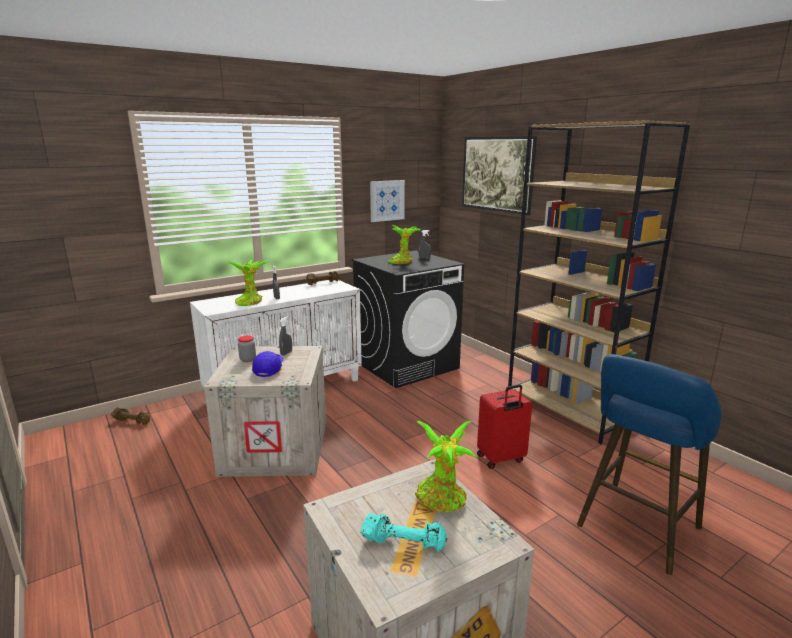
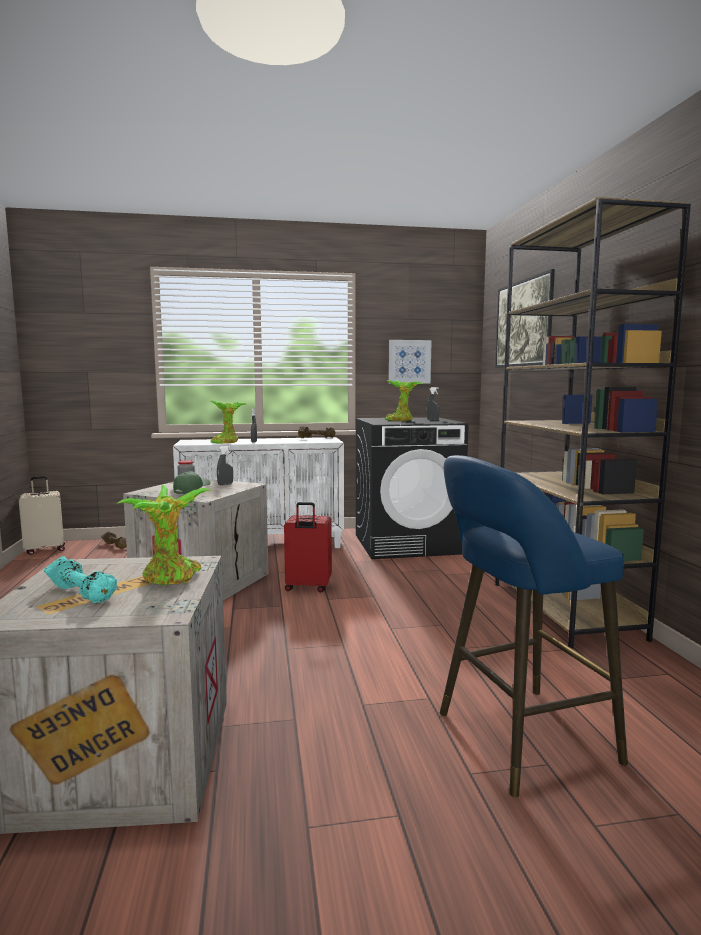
camera: 25 degrees right, 10 degrees down
(51, 444) = (45, 550): none -> beige suitcase
(269, 369) = (192, 490): blue cap -> green cap
(501, 459) = (418, 635): red suitcase -> red suitcase (308, 587)

